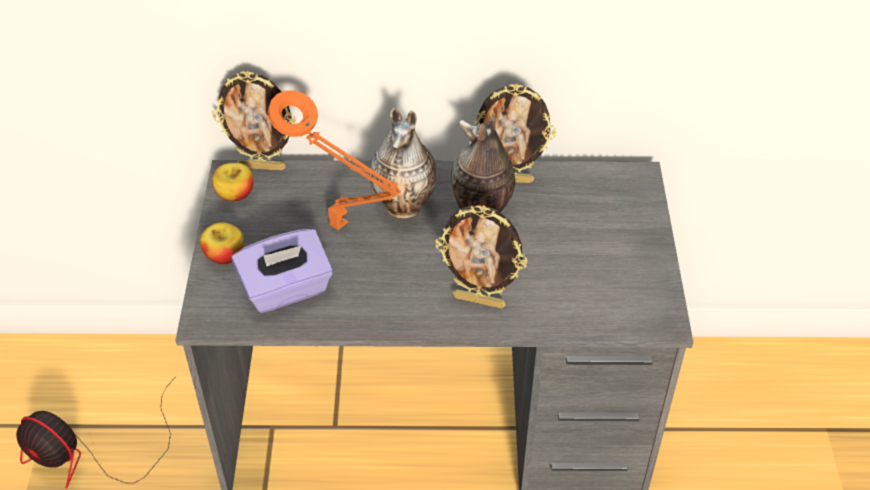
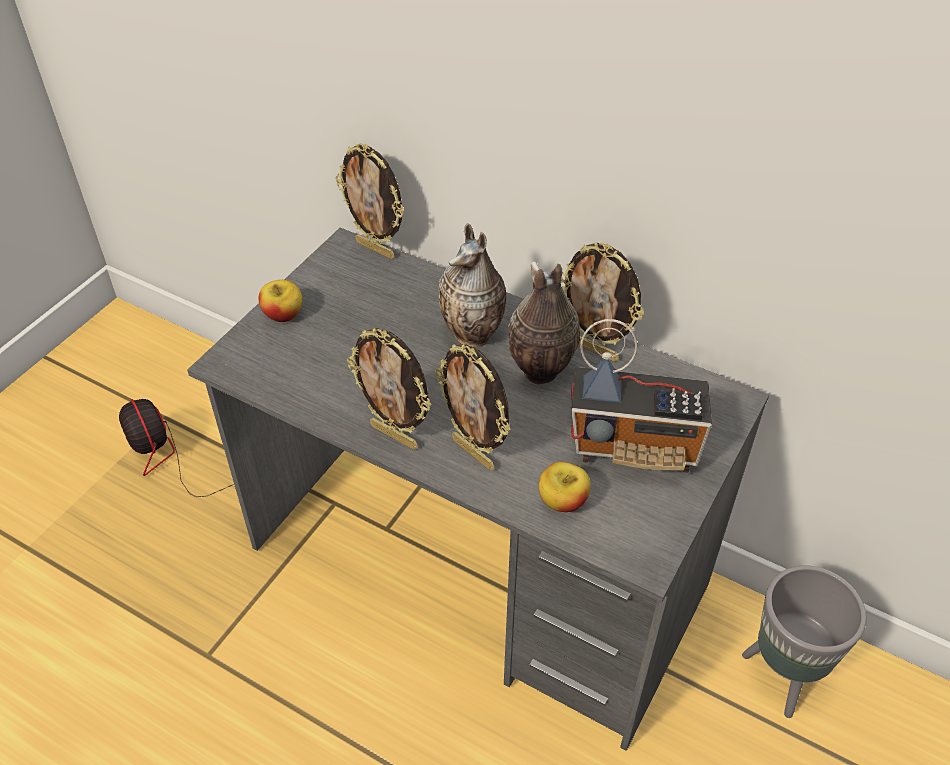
camera: 30 degrees right, 0 degrees up
(235, 194) = (334, 264): apple -> apple (562, 501)
(286, 290) = (310, 366): purple tissue box -> none
(342, 227) = (402, 331): orange table lamp -> none
(405, 315) = (395, 435): none -> picture frame
(594, 241) = (635, 445): none -> radio
(718, 391) = (783, 677): none -> grey planter

